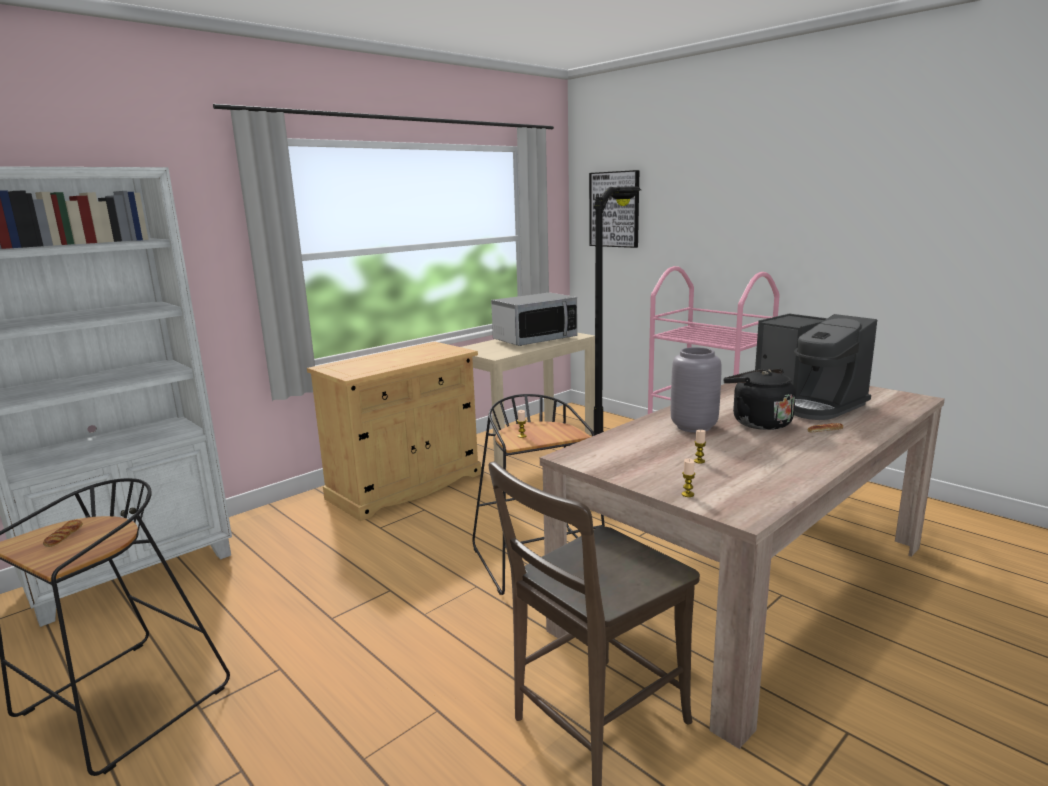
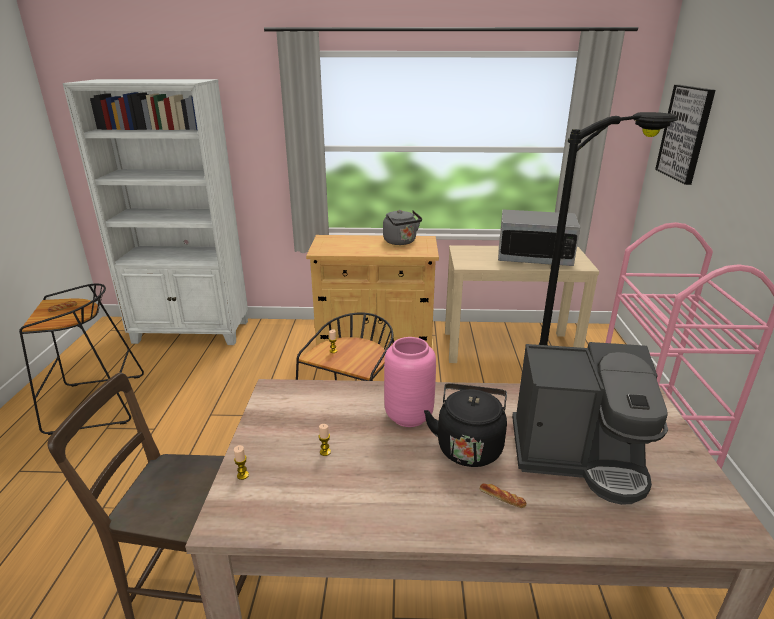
camera: 45 degrees right, 10 degrees up
(416, 351) = (401, 242): none -> grey kettle
(693, 427) = (407, 416): grey vase -> pink vase
(808, 403) = (579, 456): coffee machine -> coffee machine turned 90 degrees counterclockwise

